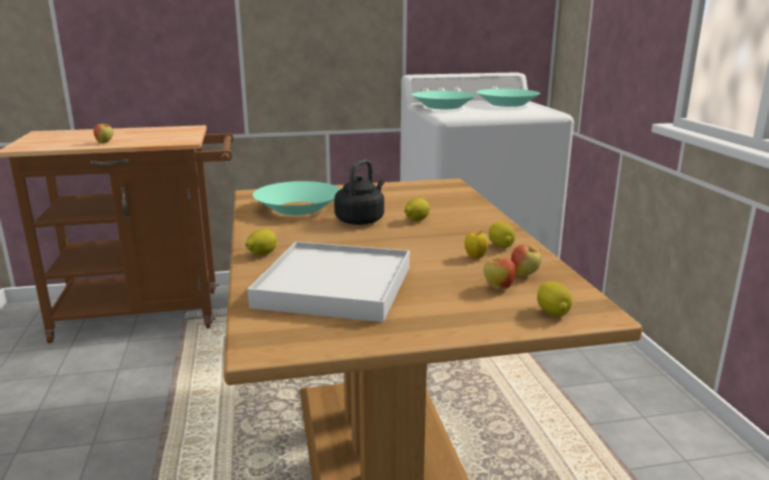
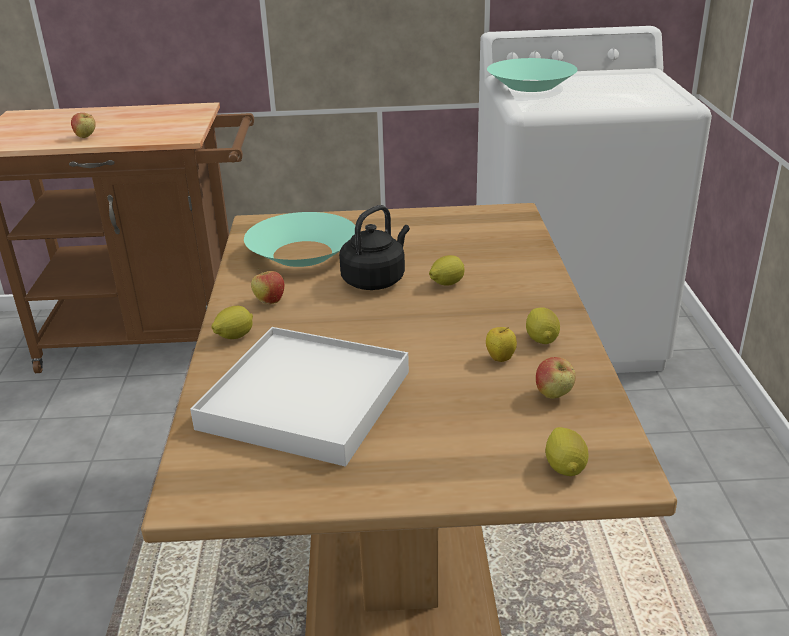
camera: 10 degrees right, 10 degrees up
(498, 288) = (510, 417): apple -> apple (269, 301)
(507, 104) = (624, 80): turquoise bowl -> none

